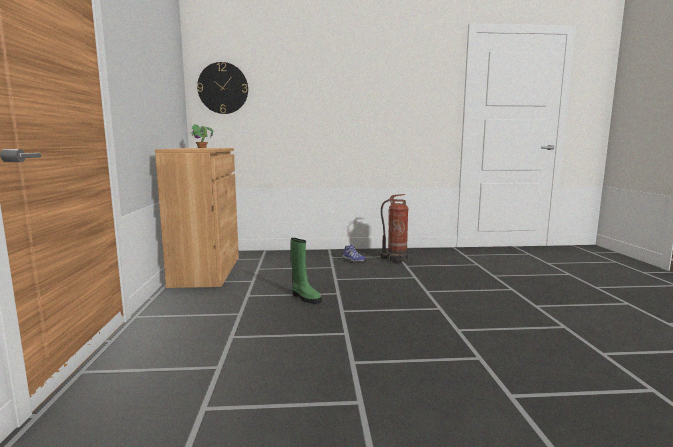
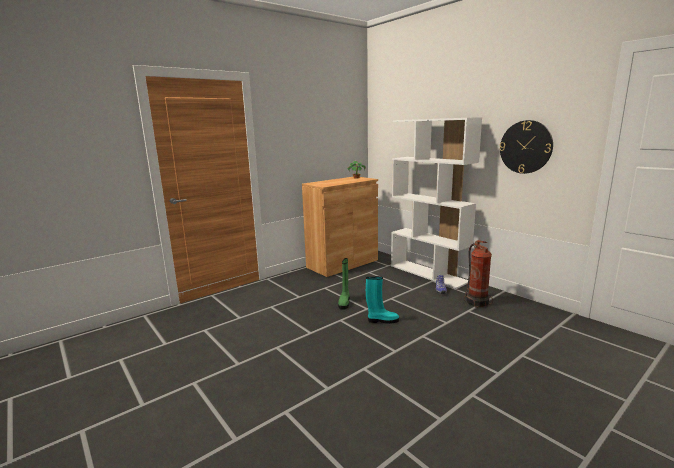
camera: 55 degrees right, 5 degrees up
(223, 88) = (387, 130): wall clock -> wall clock (525, 147)
(314, 253) = (429, 273): none -> white bookcase
(374, 295) = (382, 320): none -> turquoise boot

